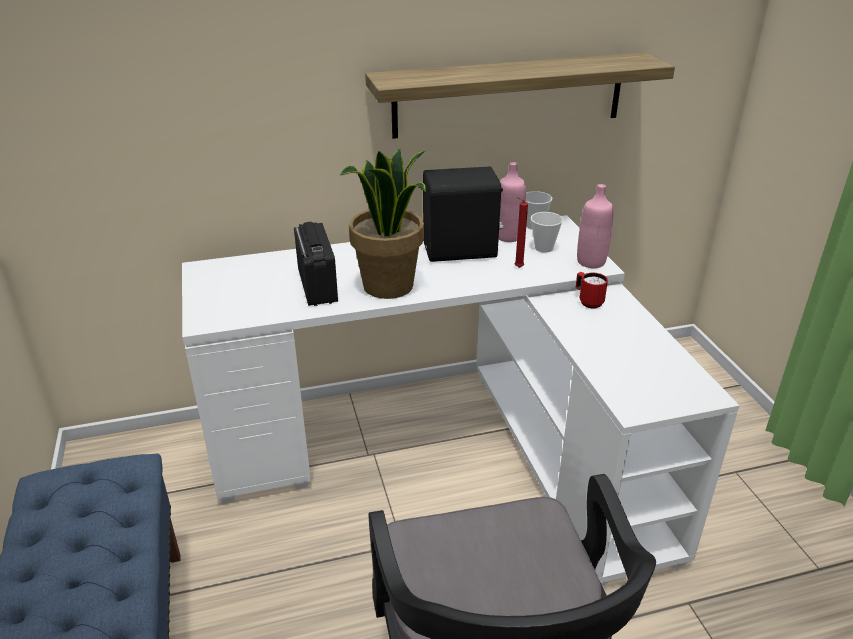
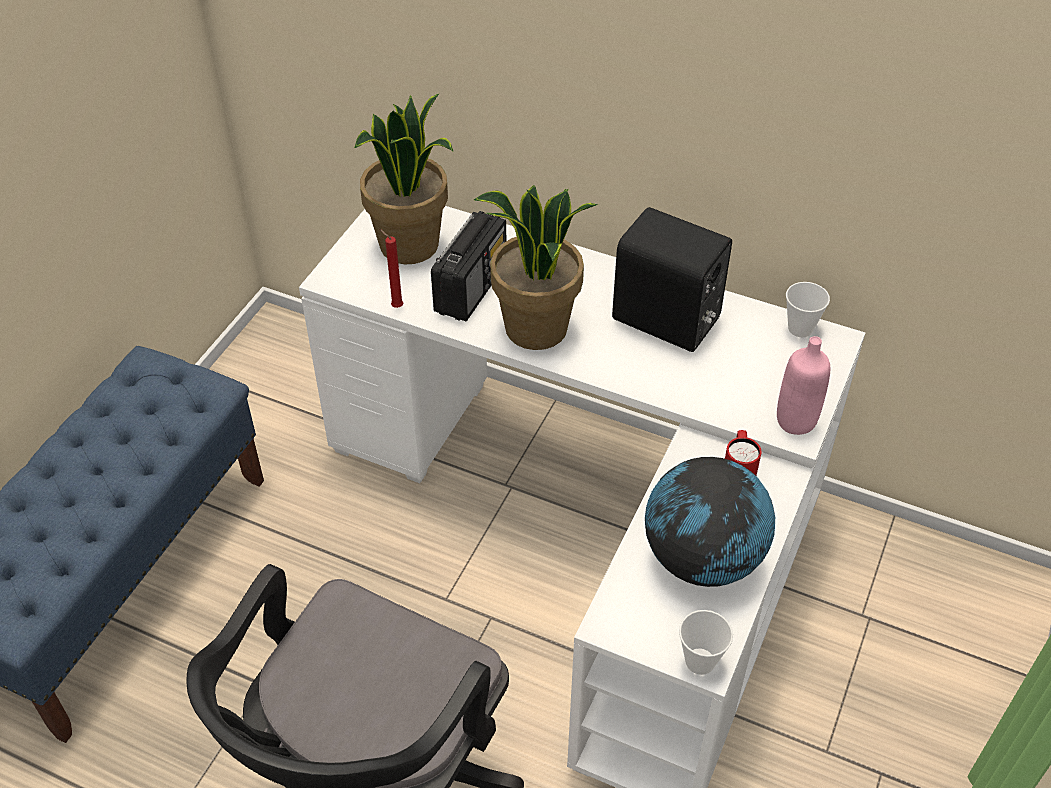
camera: 40 degrees right, 15 degrees up
(244, 282) = (410, 246): none -> potted plant
(508, 236) = (747, 328): pink bottle -> none
(509, 95) = (803, 153): shelf -> none
(517, 268) = (699, 380): red candle -> red candle (395, 306)
(543, 248) = (767, 369): cup -> cup (700, 661)
(631, 349) = (703, 559): none -> globe

